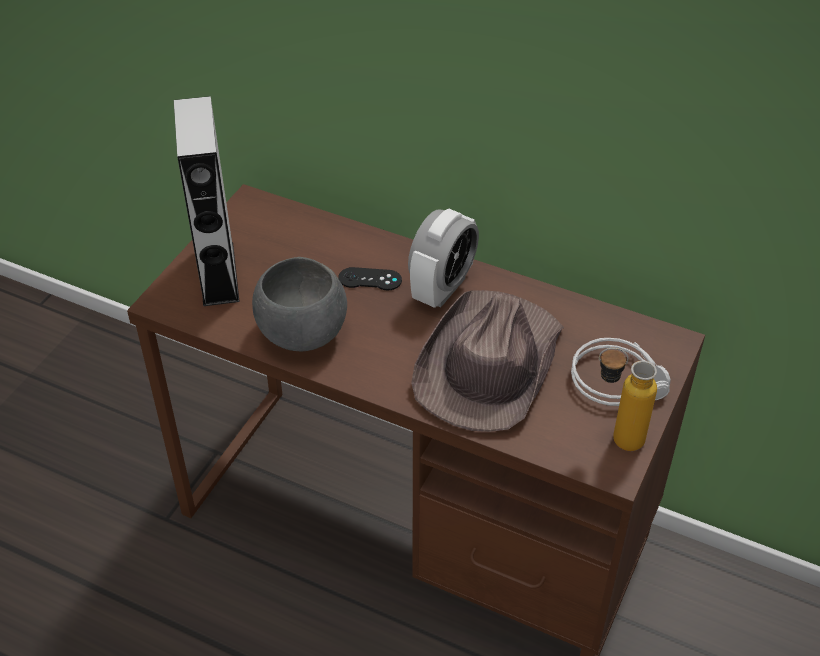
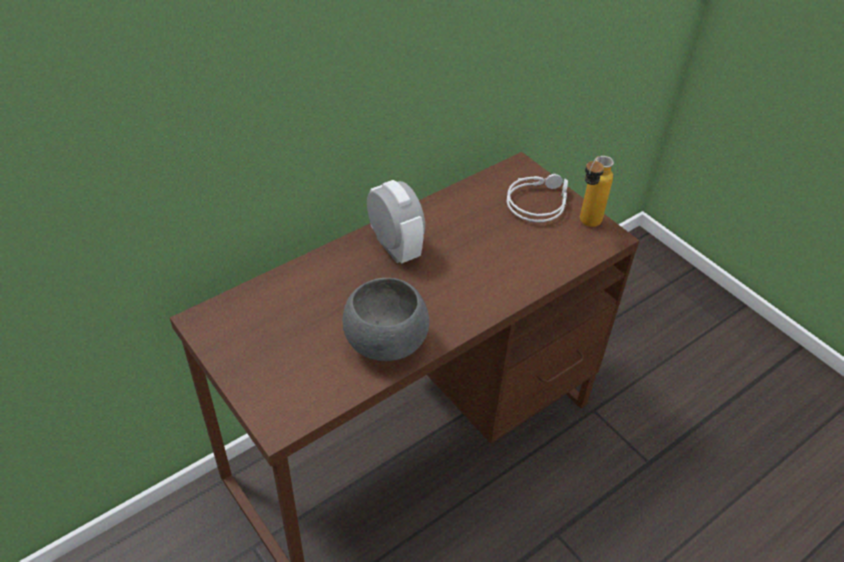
camera: 65 degrees left, 0 degrees up
(218, 273) = (273, 373): grey speaker -> none
(370, 279) = (355, 282): black game controller -> none
(488, 364) = (487, 255): brown hat -> none

